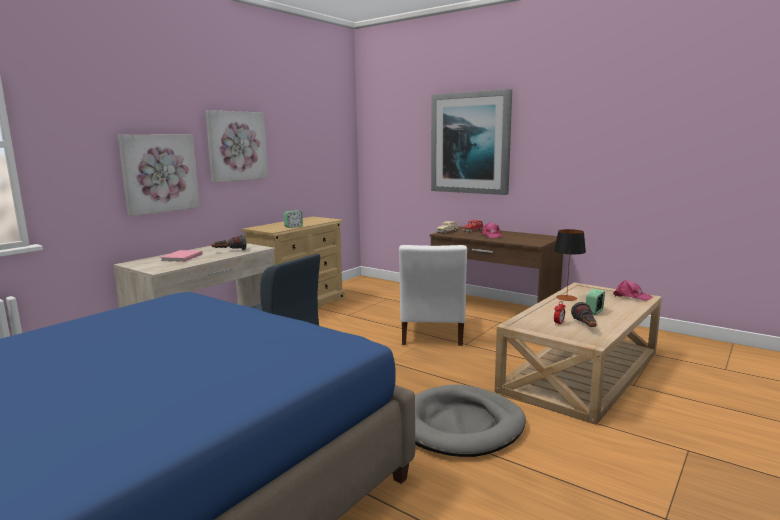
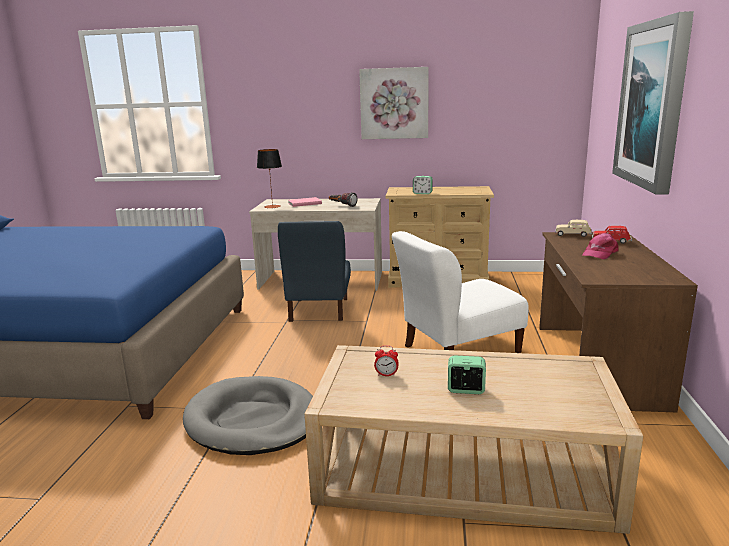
camera: 60 degrees right, 5 degrees up
(159, 173) = (311, 128): picture -> none
(566, 298) = (504, 363): table lamp -> table lamp (272, 206)
(585, 327) = (391, 392): flashlight -> none
(631, 296) = (591, 408): pink cap -> none

